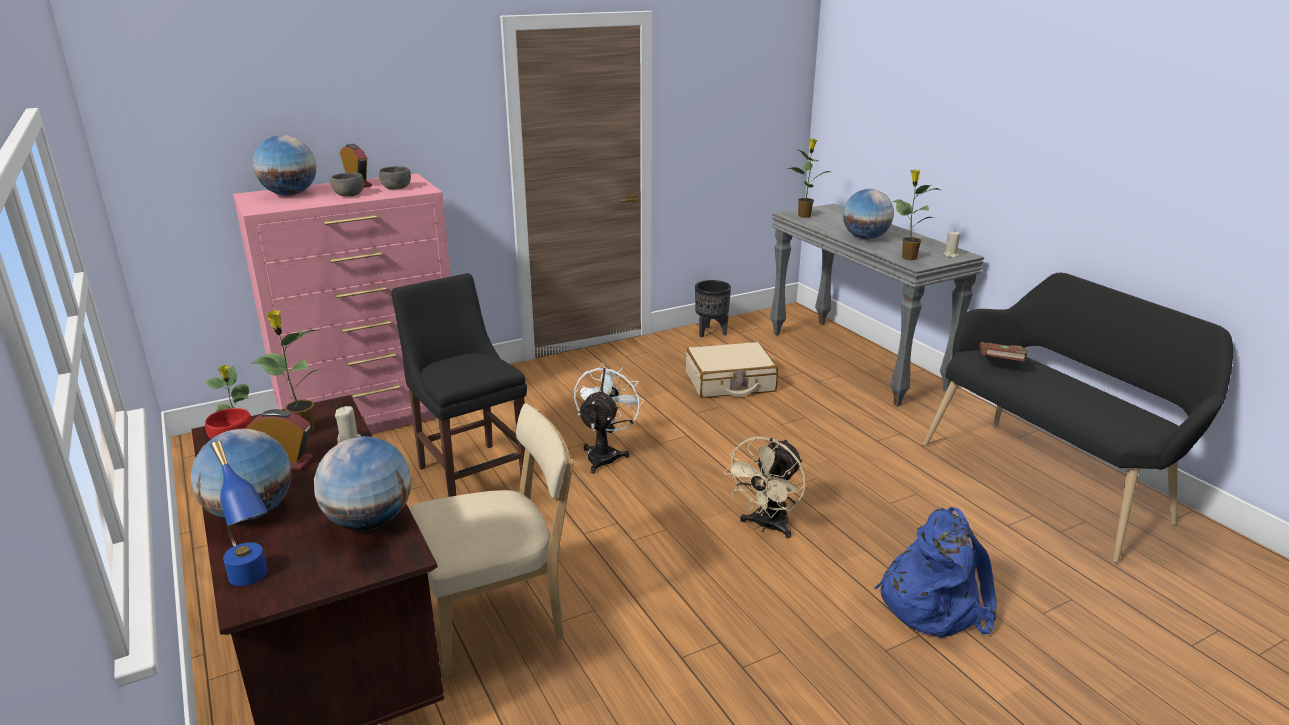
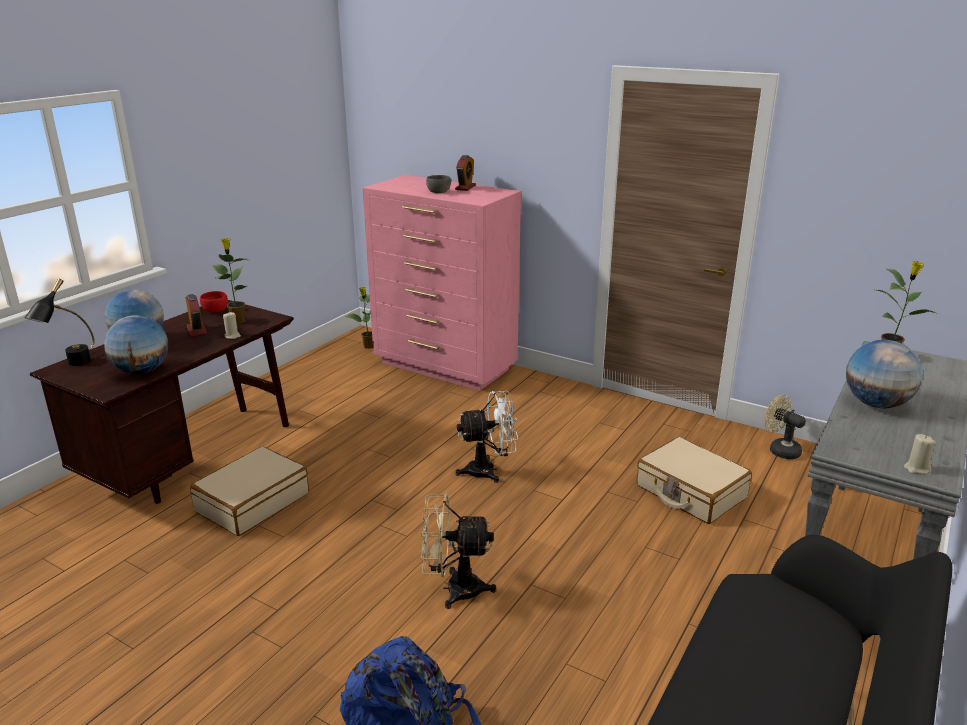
camera: 60 degrees right, 0 degrees up
(253, 583) = (71, 365): blue table lamp -> black table lamp
(289, 194) = (419, 183): globe -> none
(396, 187) = (473, 195): grey bowl -> none
(470, 471) = (411, 426): black chair -> none
(500, 619) = (252, 502): beige chair -> beige suitcase
(711, 333) = (780, 450): black planter -> beige fan
(908, 257) = (851, 442): potted plant -> none
(1001, 363) = (773, 614): brown book -> none

